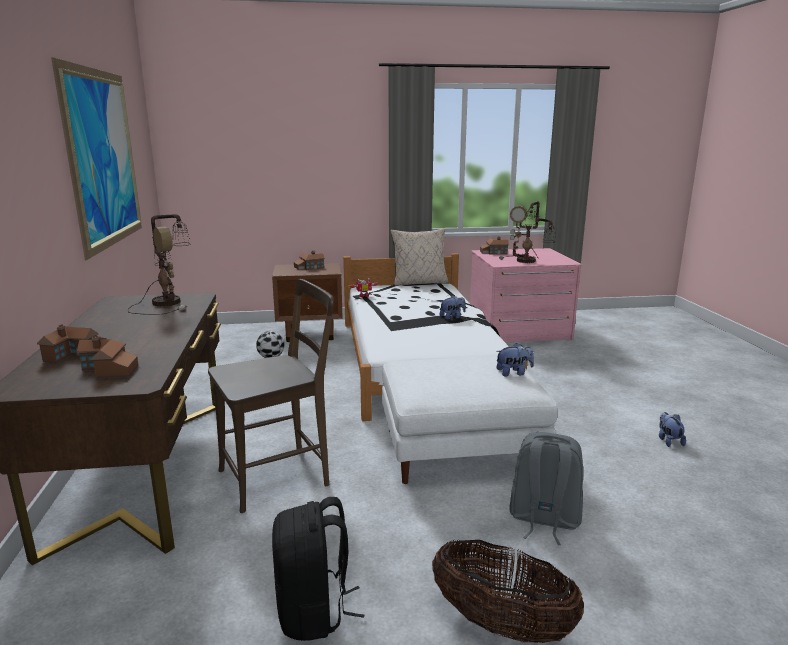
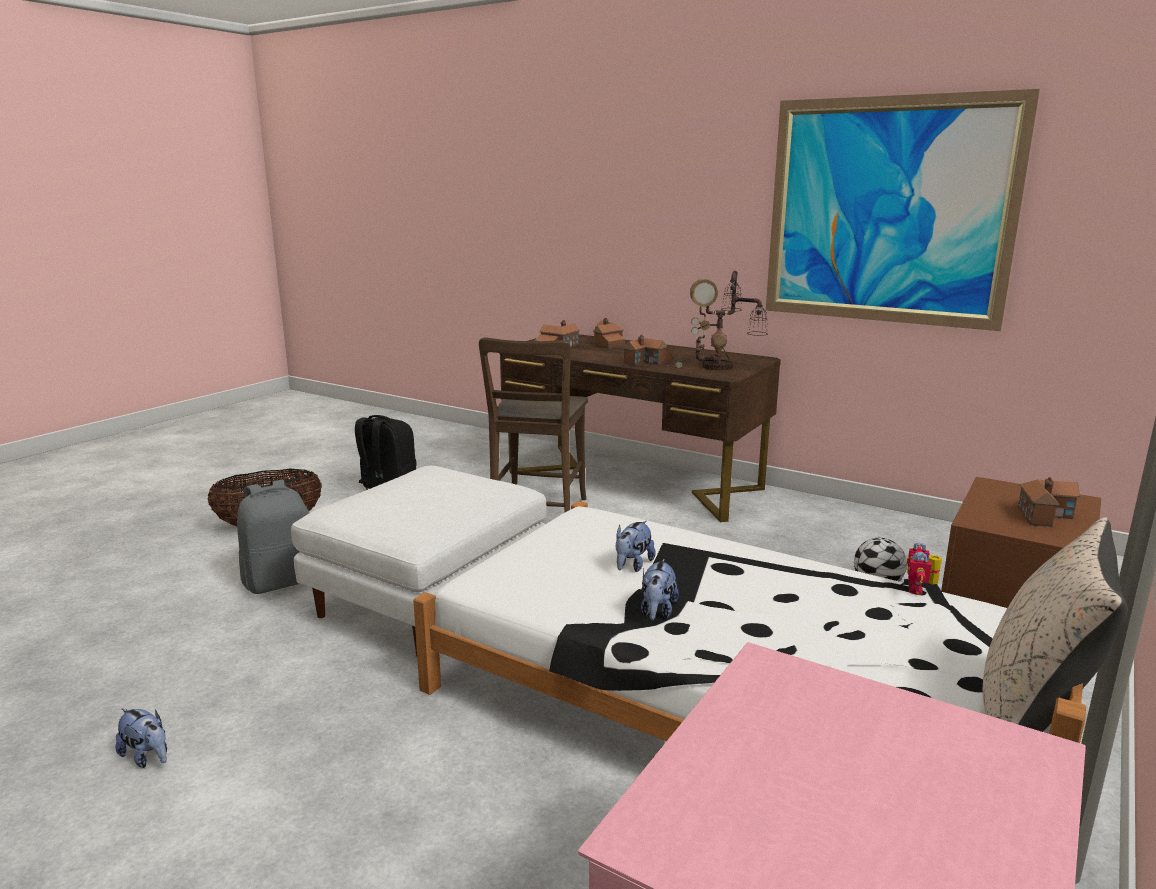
camera: 130 degrees right, 0 degrees up
(493, 252) = (988, 763): toy house -> toy house (647, 362)
(514, 373) = (369, 517): plush toy -> plush toy (632, 565)
(527, 261) = (756, 740): table lamp -> none

